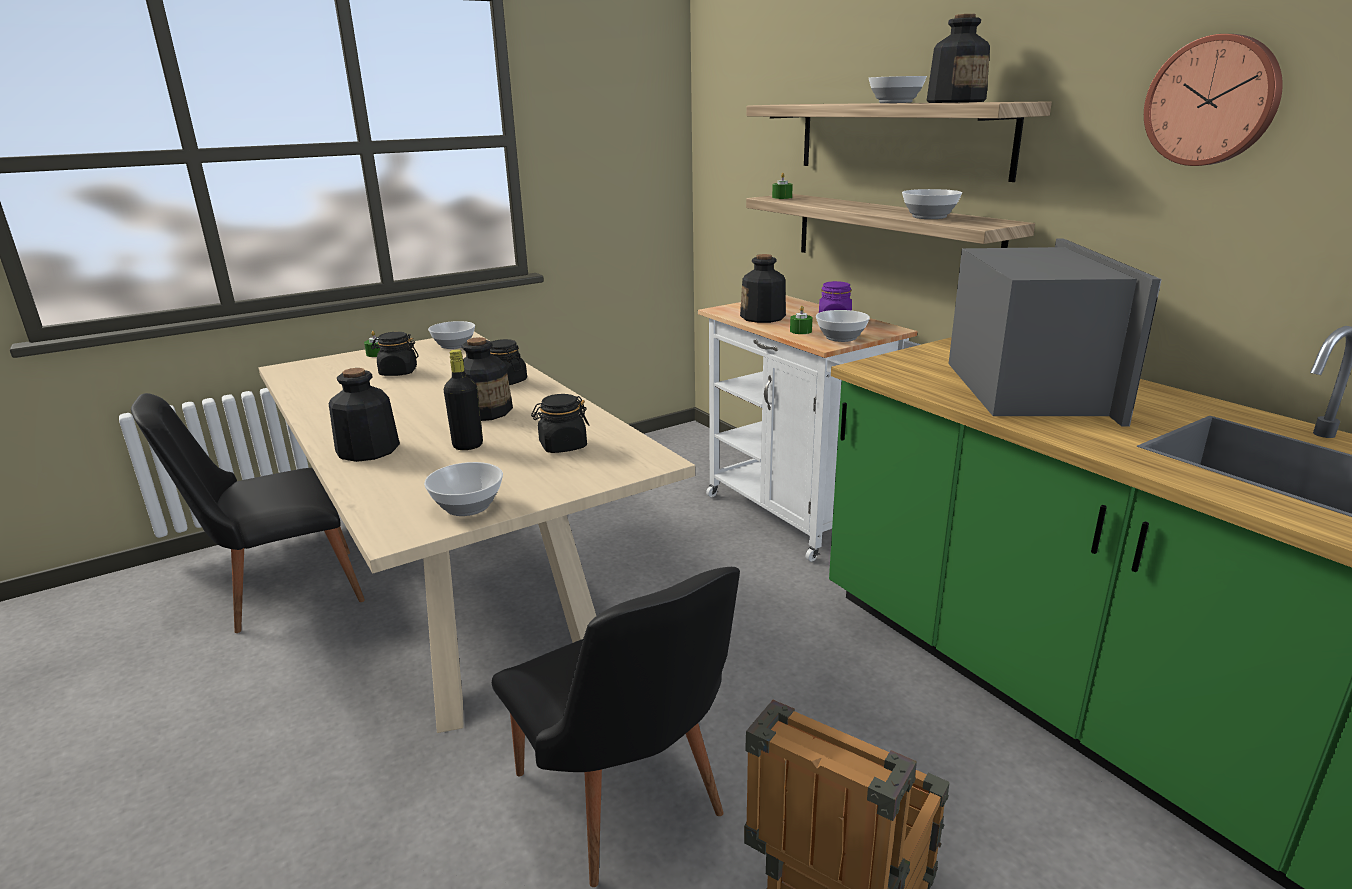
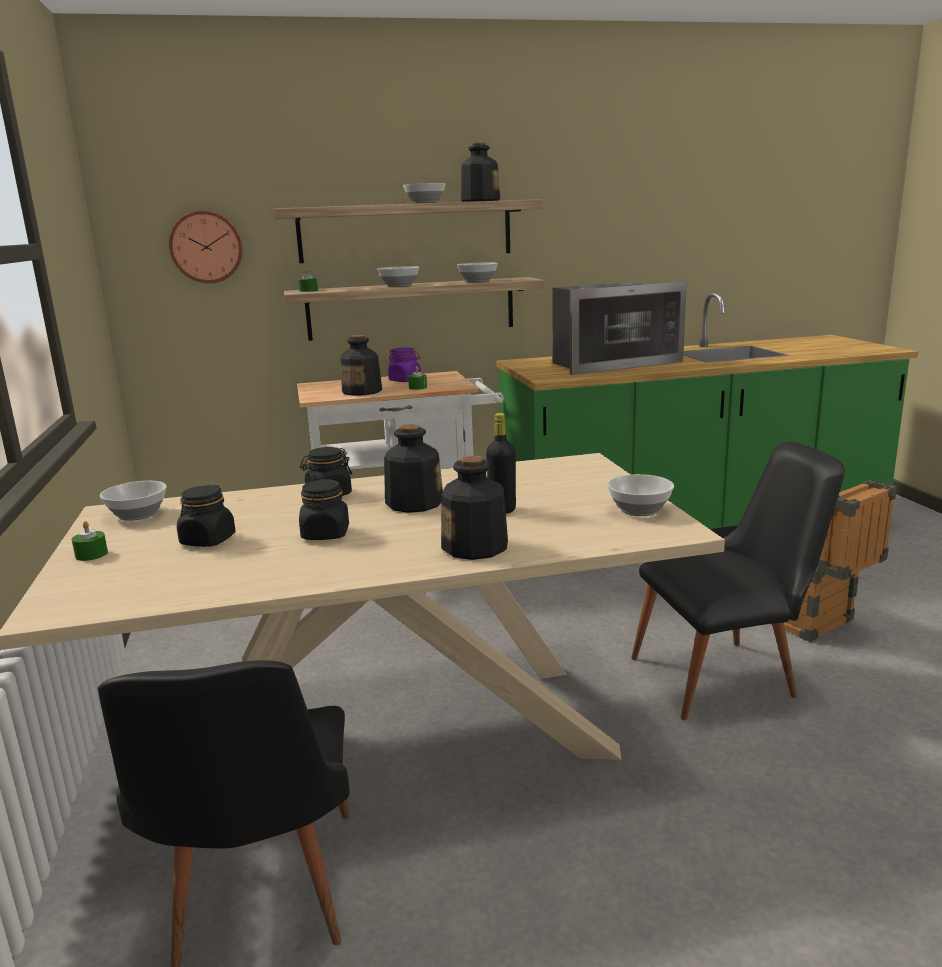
camera: 70 degrees left, 5 degrees down
(562, 446) = (533, 481): black jar -> black jar (325, 534)
(840, 338) = (449, 382): bowl -> bowl (398, 286)
(1026, 387) = (611, 363): microwave -> microwave turned 135 degrees clockwise
(1213, 101) = (615, 198): wall clock -> wall clock (206, 247)

